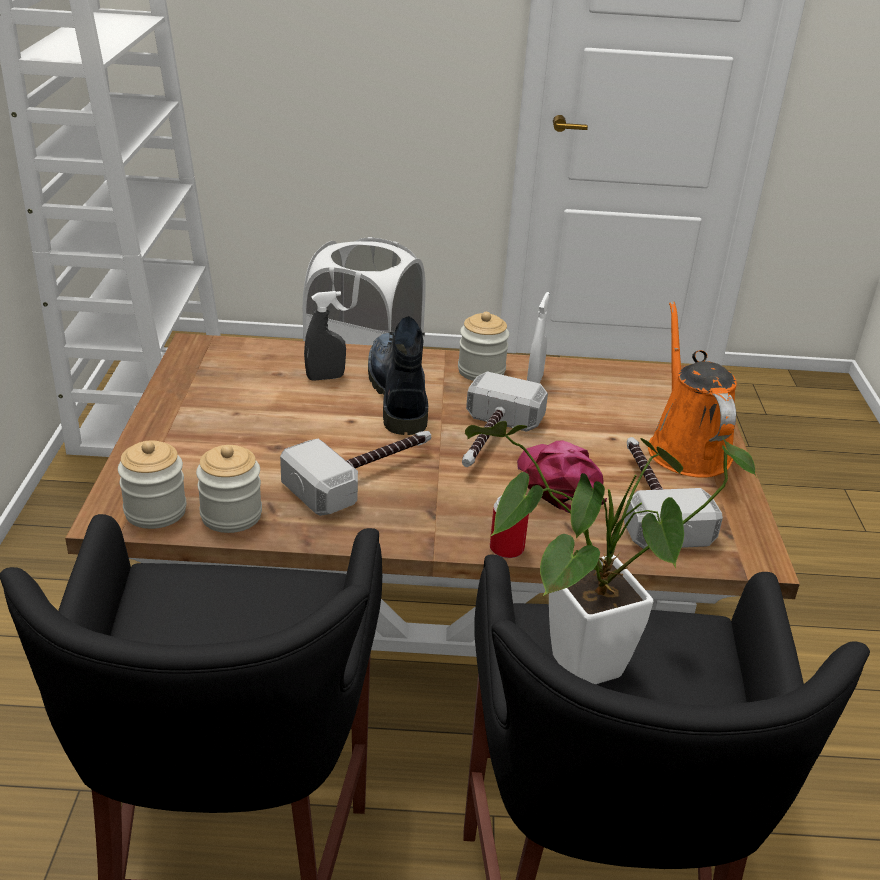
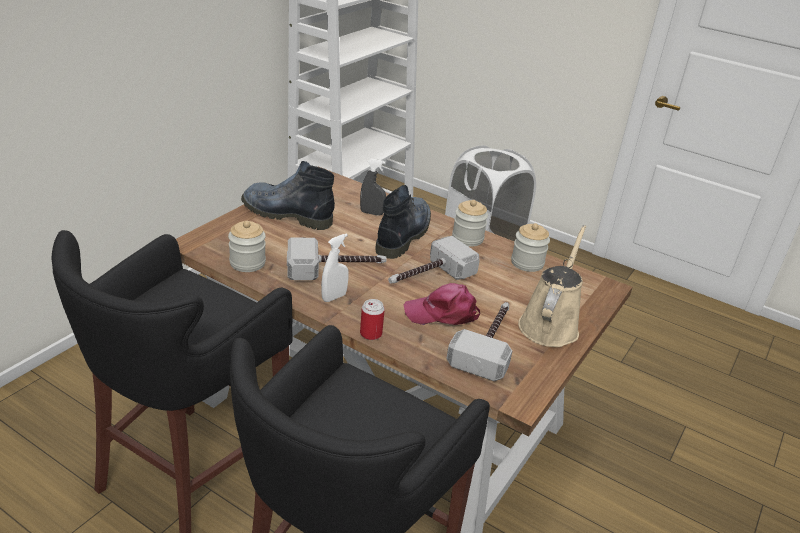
camera: 30 degrees right, 0 degrees up
(155, 511) = (214, 248): jar -> jar (527, 263)
(207, 421) = (285, 214): none -> boot
(534, 381) = (494, 255): white spray bottle -> white spray bottle (334, 297)
(559, 482) = (443, 313): pink cap -> pink cap turned 105 degrees counterclockwise
(570, 670) = (331, 405): potted plant -> none
(686, 448) = (550, 324): orange watering can -> beige watering can

